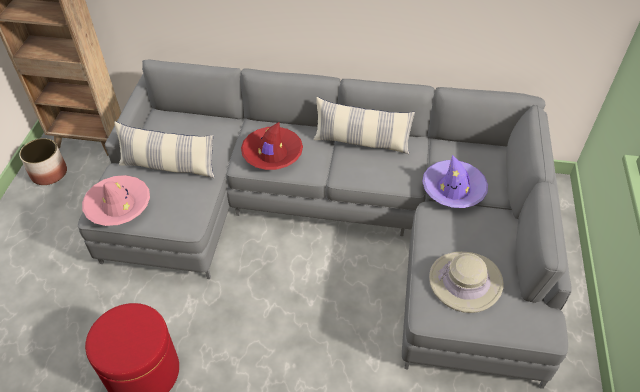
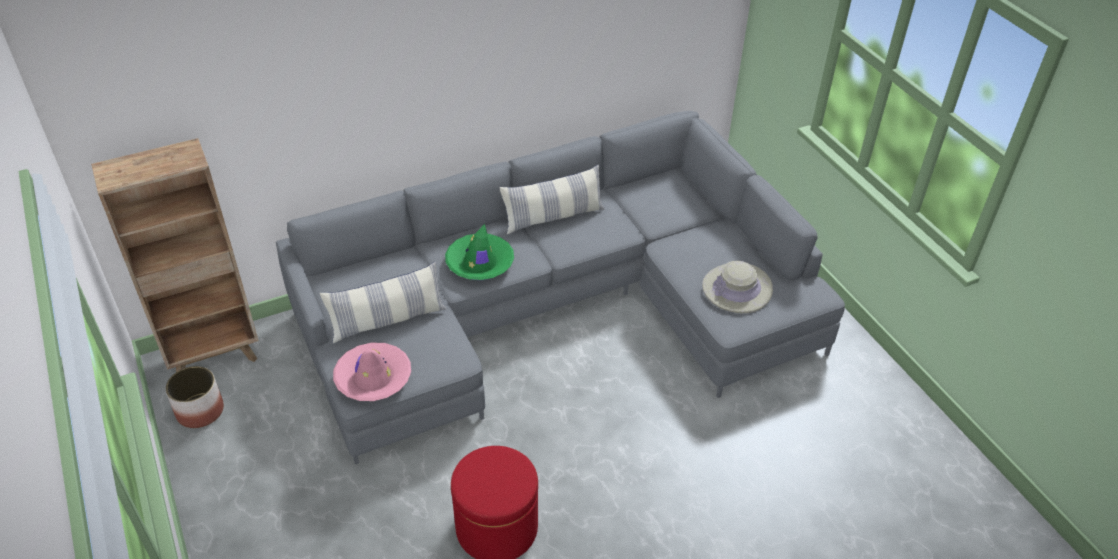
camera: 35 degrees left, 5 degrees down
(272, 153) = (480, 263): red hat -> green hat
(453, 189) = (666, 222): purple hat -> none

